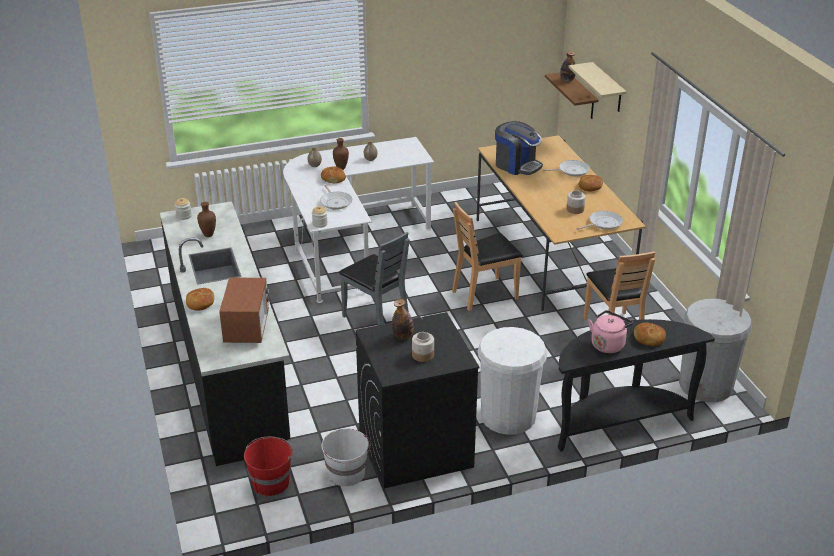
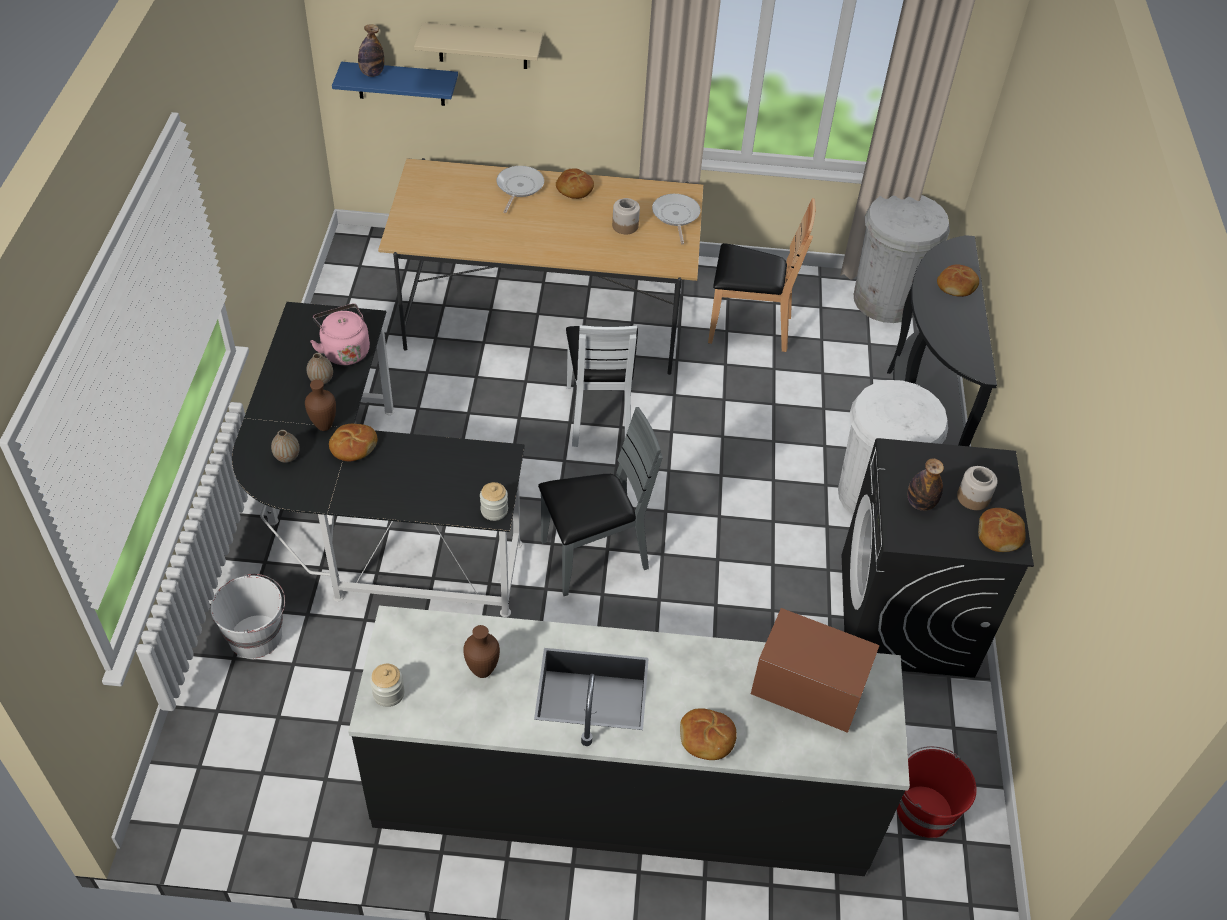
camera: 70 degrees left, 15 degrees up
(335, 202) = (434, 468): frying pan -> none
(347, 474) = (933, 710): white bucket -> white bucket (257, 636)
(350, 245) = (369, 521): white desk -> black desk
(398, 370) = (1000, 535): none -> bread
(485, 294) = (600, 414): brown chair -> white chair
(517, 165) = (464, 231): coffee machine -> none
(581, 96) = (401, 84): brown shelf -> blue shelf
(608, 344) = (956, 323): pink kettle -> pink kettle (344, 350)

